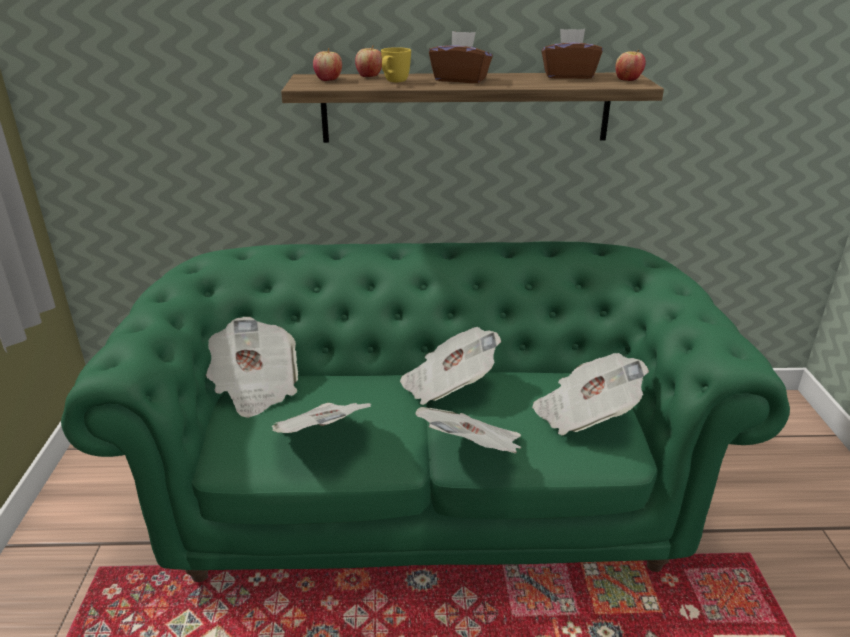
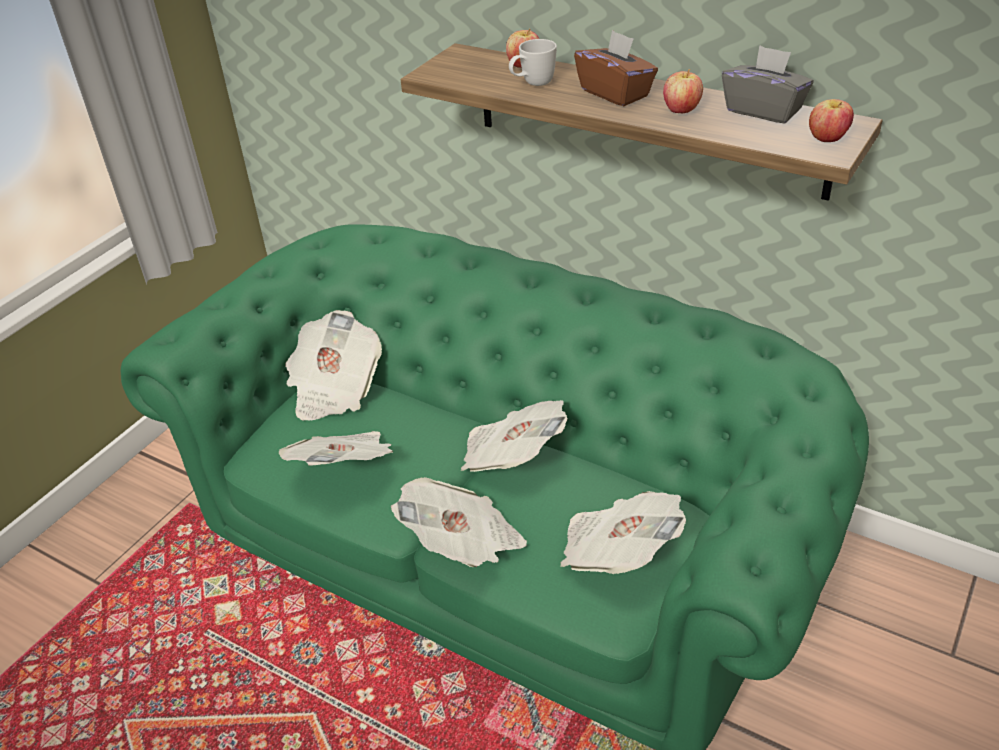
camera: 35 degrees right, 10 degrees up
(328, 80) = (471, 65): apple -> apple (681, 110)
(394, 82) = (532, 84): yellow mug -> white mug
(568, 76) = (763, 110): brown tissue box -> grey tissue box

